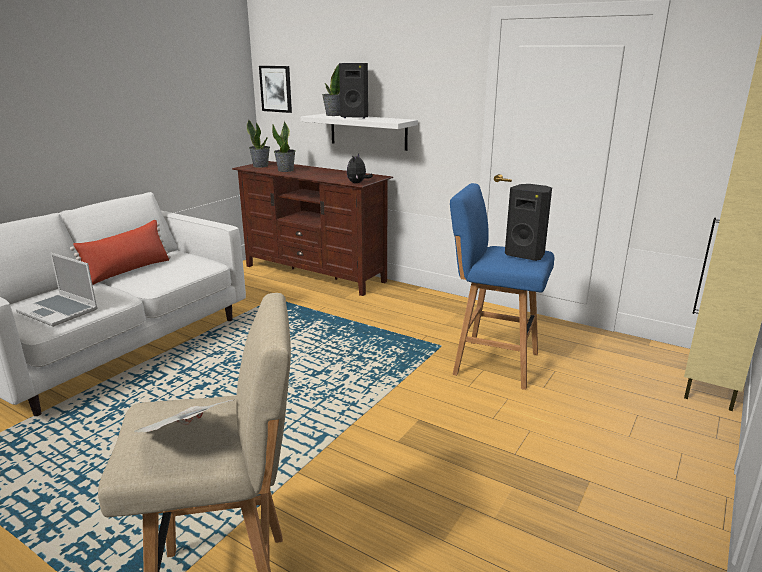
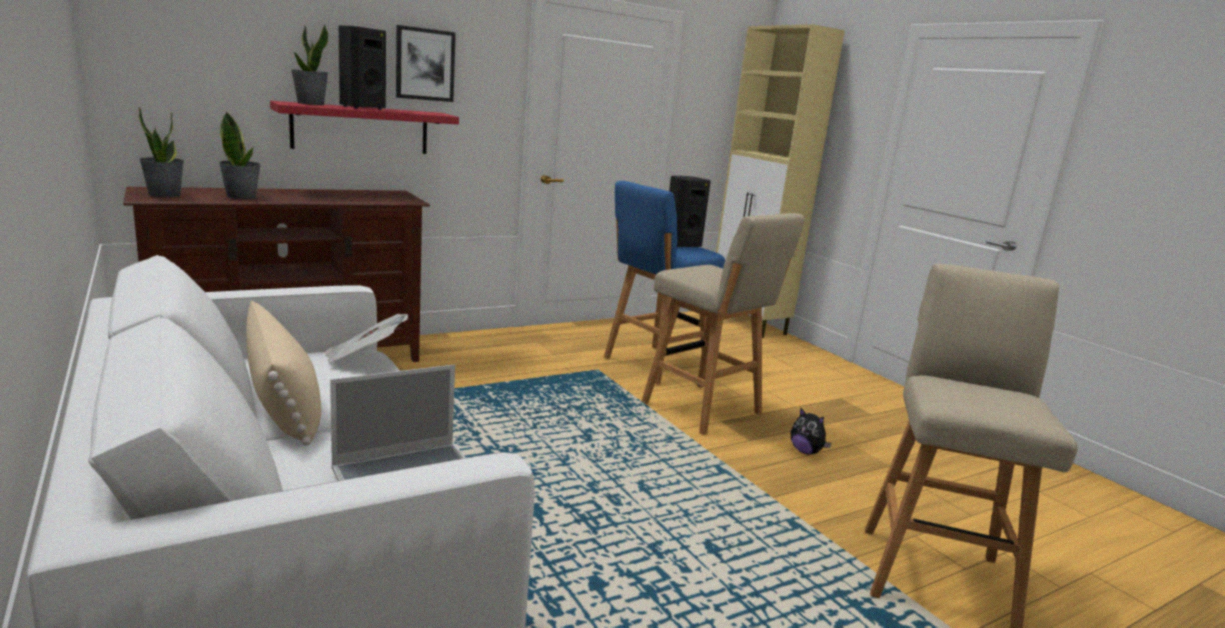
camera: 65 degrees left, 5 degrees down
(128, 271) = (284, 405): red pillow -> beige pillow
(188, 437) = (1004, 397): newspaper -> newspaper (364, 358)
(276, 89) = (151, 52): picture -> picture (425, 64)
(357, 183) = (411, 201): plush toy -> plush toy (806, 452)
(368, 131) = (361, 129): white shelf -> red shelf
(431, 407) = (704, 410): none -> beige stool

